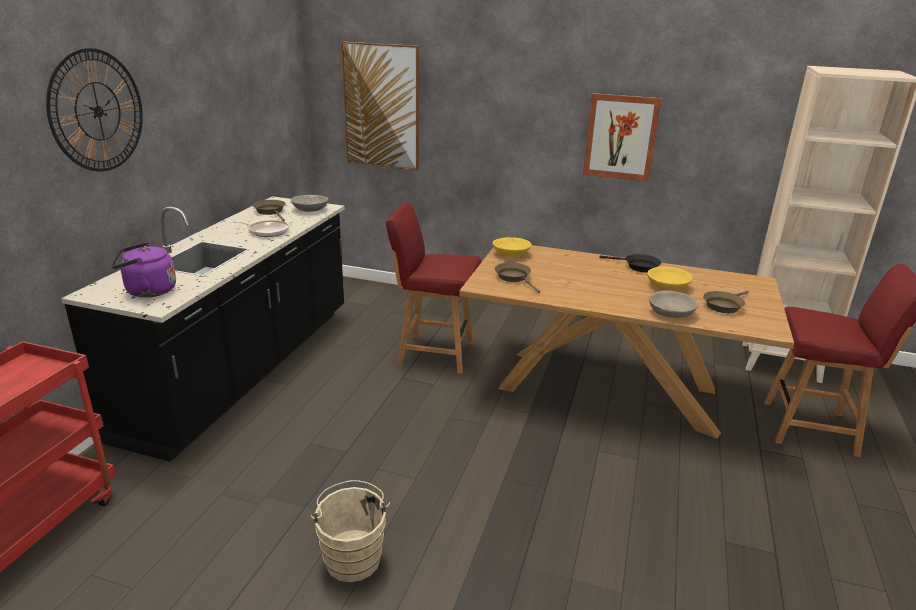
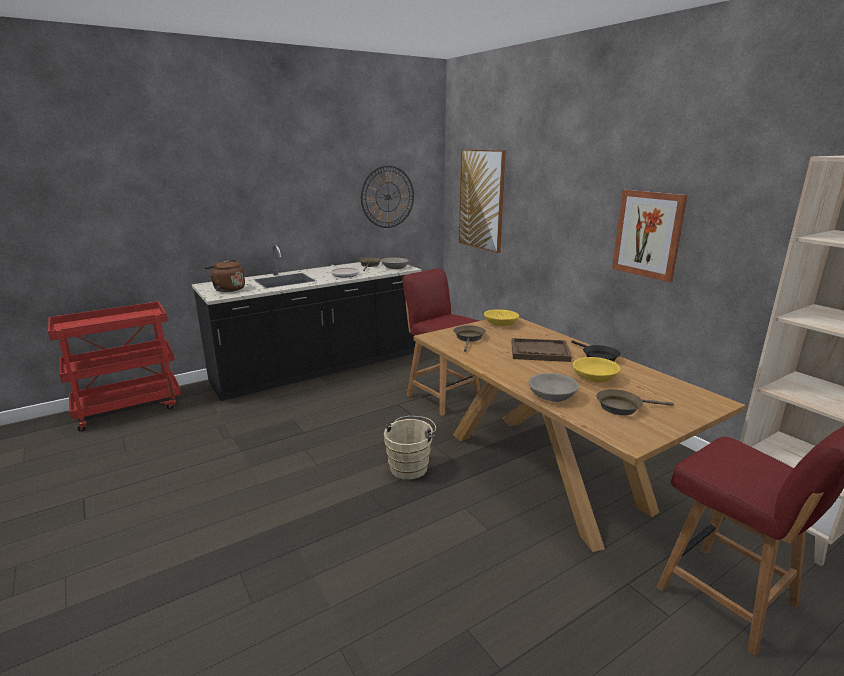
camera: 40 degrees right, 5 degrees down
(97, 111) = (237, 179): wall clock -> wall clock (388, 197)
(147, 291) = (227, 289): purple kettle -> brown kettle
(353, 556) = (223, 488): beige bucket -> beige bucket (410, 466)
(592, 274) = (539, 352): none -> brown tray

